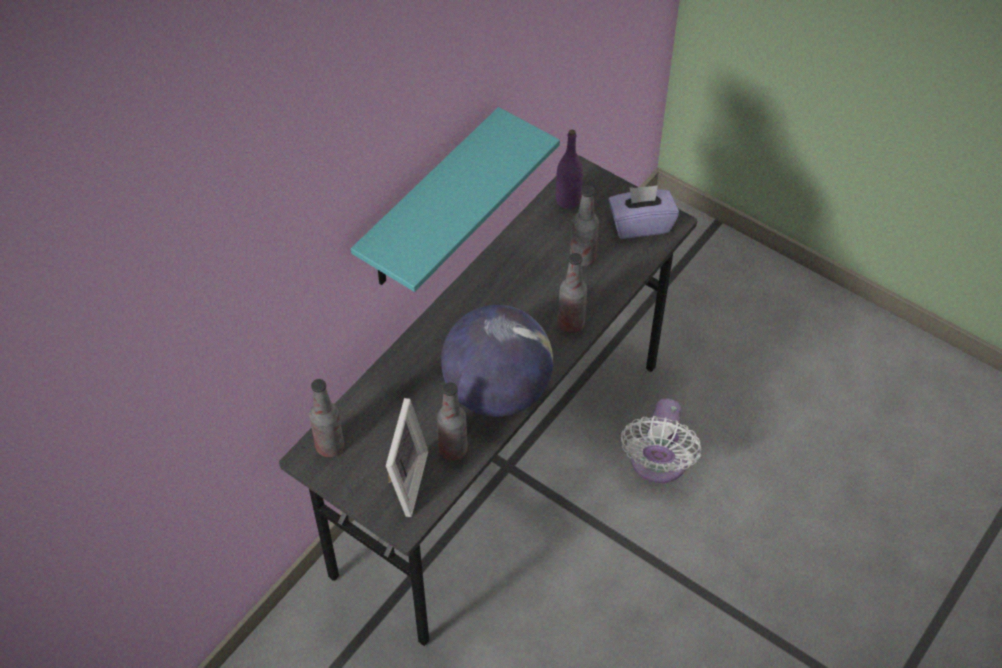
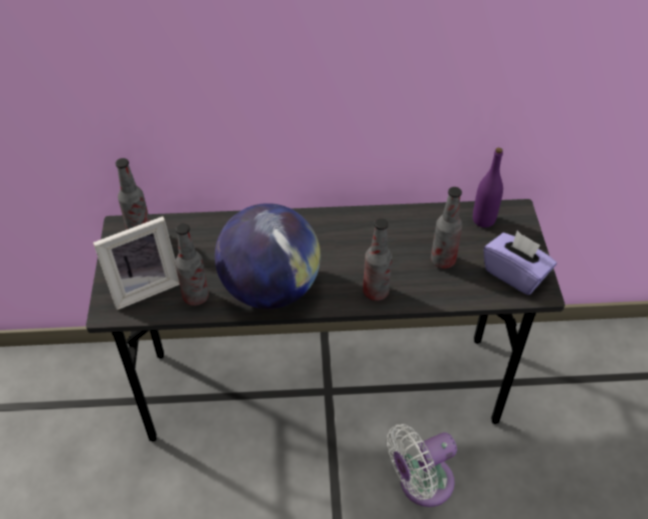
camera: 50 degrees right, 5 degrees down
(429, 204) = (325, 112): turquoise shelf -> none

